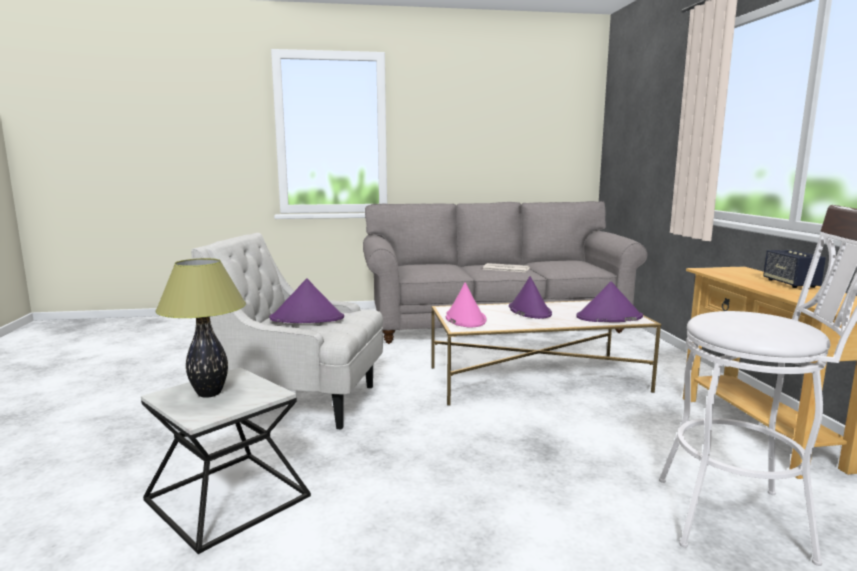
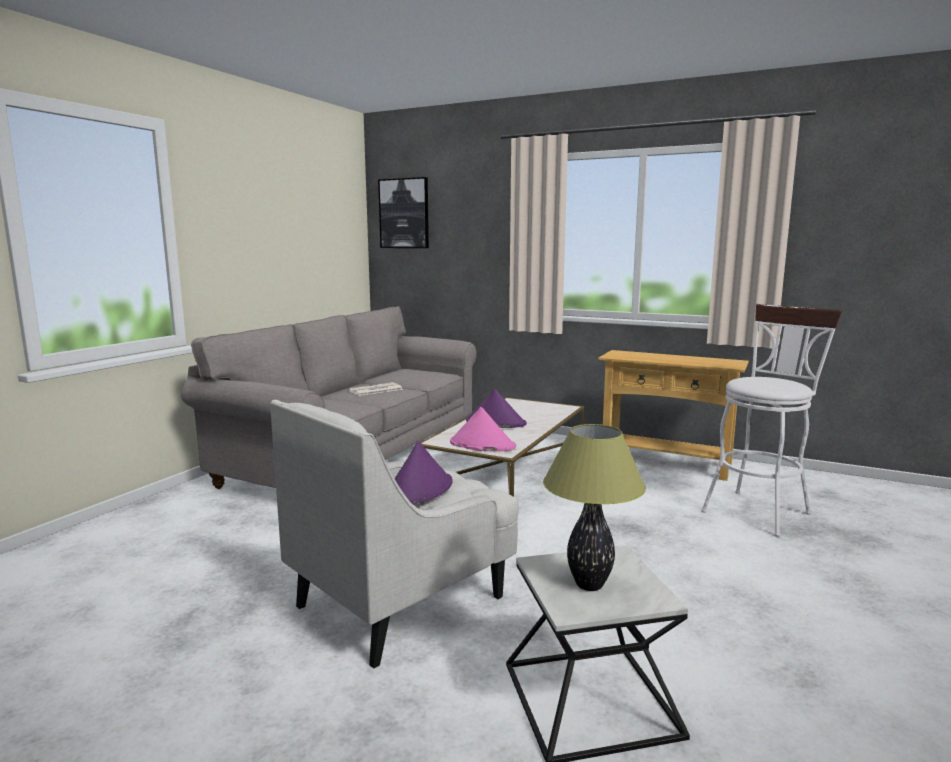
camera: 55 degrees left, 0 degrees up
(609, 317) = (550, 411): purple hat -> none
(623, 109) = (404, 213): none -> picture
(790, 284) = (673, 357): speaker -> none

